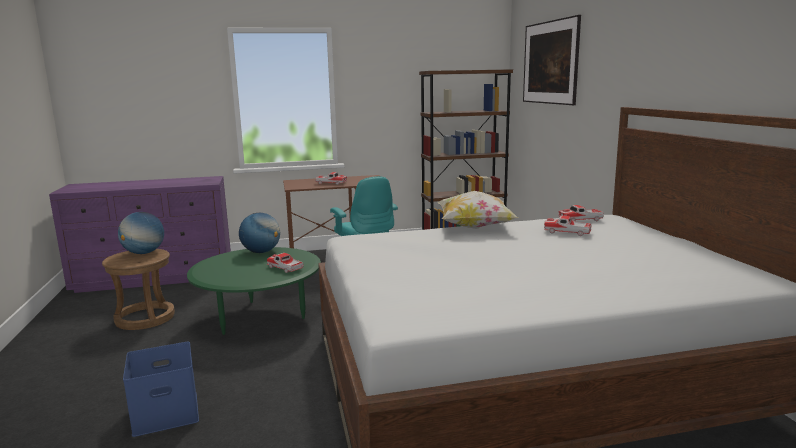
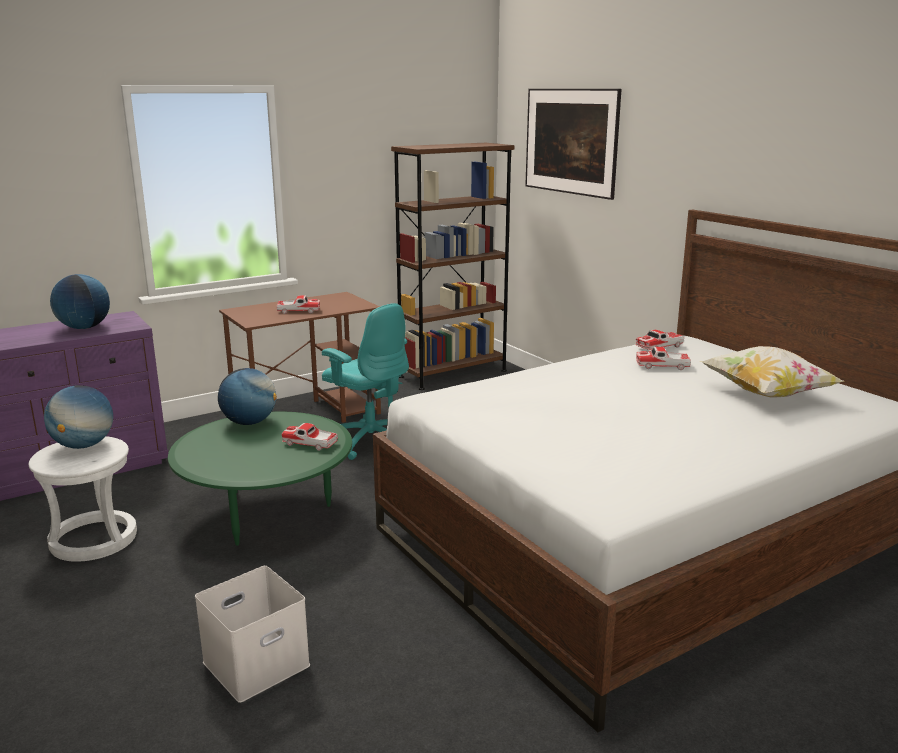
camera: 20 degrees left, 5 degrees up
(144, 318) = (93, 539): brown stool -> white stool
(164, 414) = (255, 665): blue storage box -> white storage box
(182, 182) = (84, 328): none -> globe
(474, 227) = (556, 368): pillow -> pillow (766, 394)

